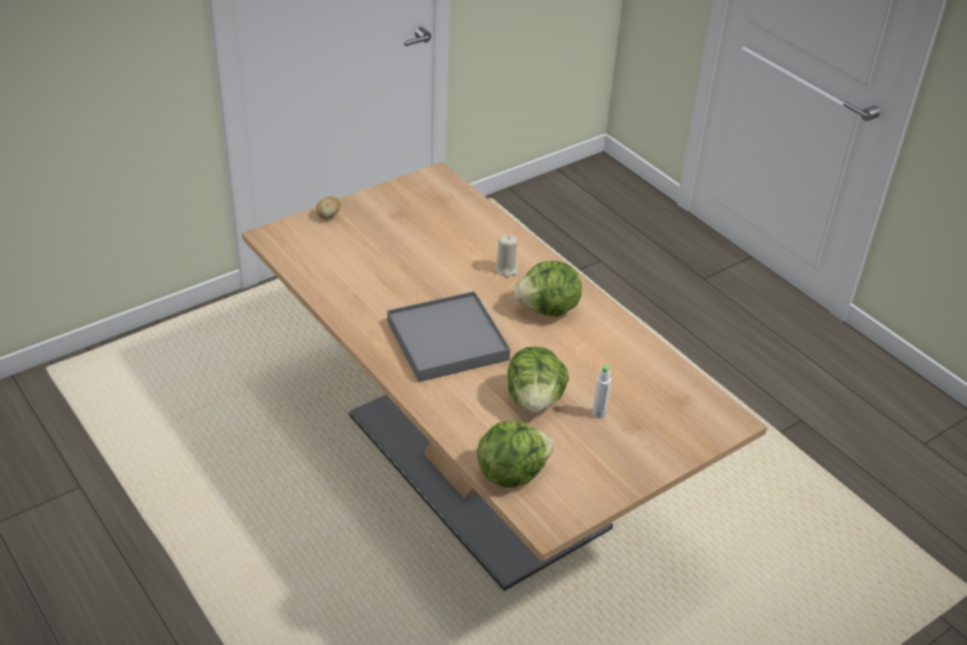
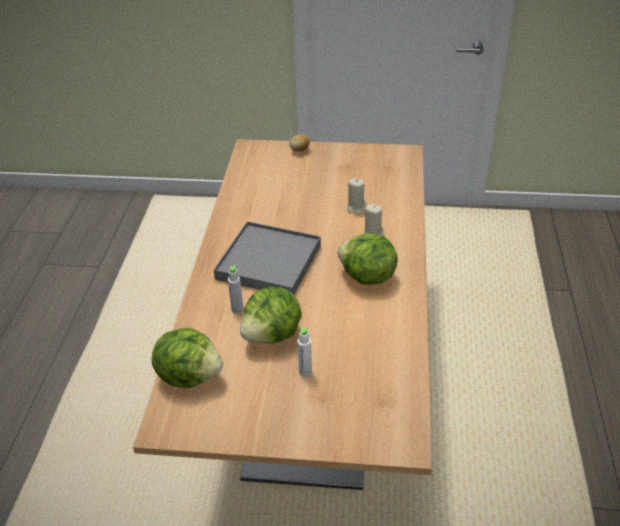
camera: 45 degrees right, 0 degrees up
(460, 251) = (356, 208): none -> beige candle
(476, 396) = (237, 309): none -> grey bottle

